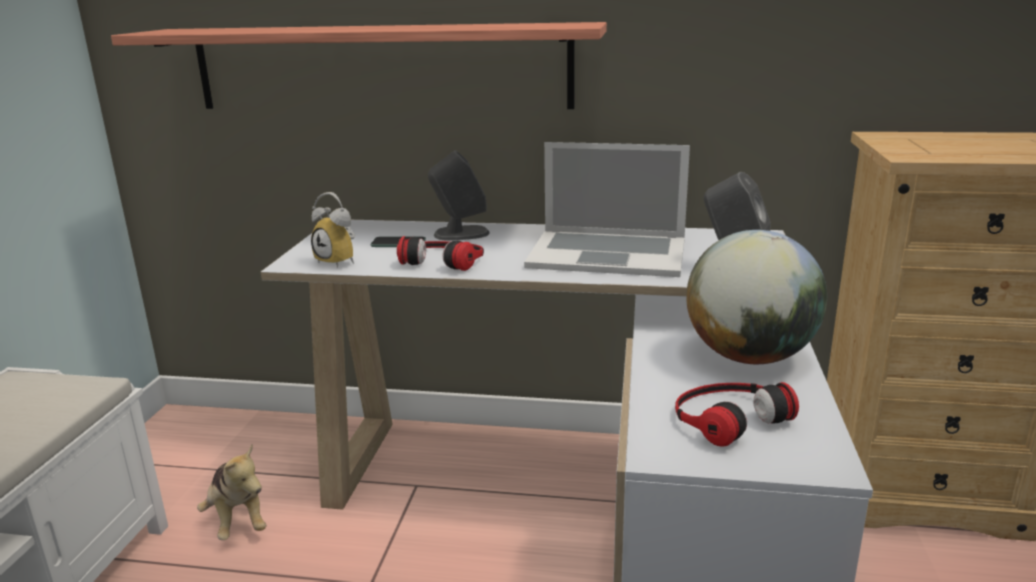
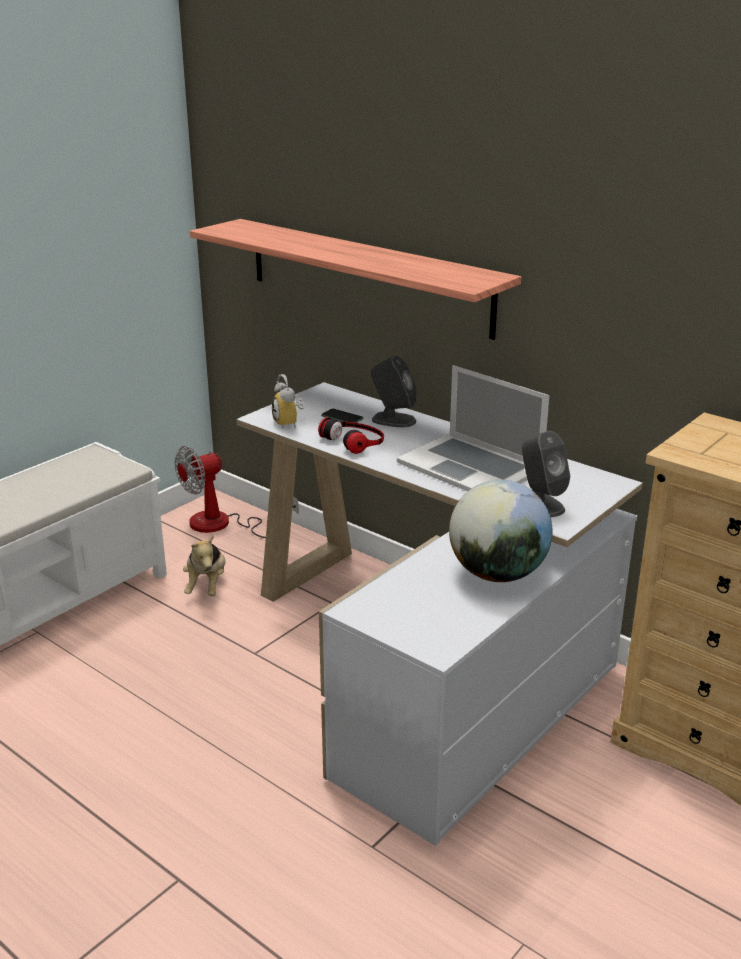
camera: 30 degrees right, 5 degrees up
(206, 440) = (223, 525): none -> fan
(727, 416) = (423, 605): headphones -> none

